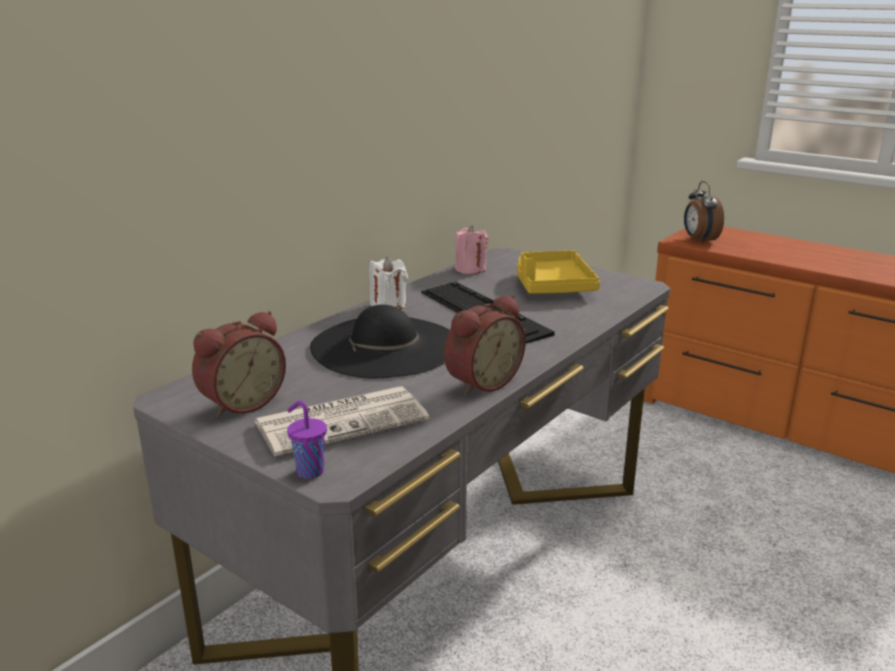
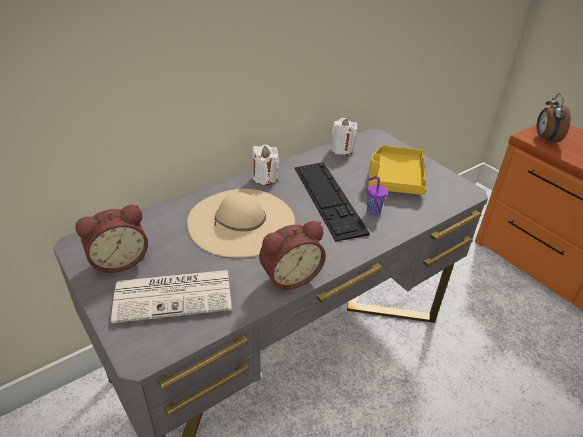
camera: 15 degrees right, 15 degrees up
(309, 471) = (127, 342): purple cup -> purple cup (372, 211)
(384, 346) = (241, 221): black hat -> beige hat
(470, 269) = (342, 149): pink candle -> white candle

